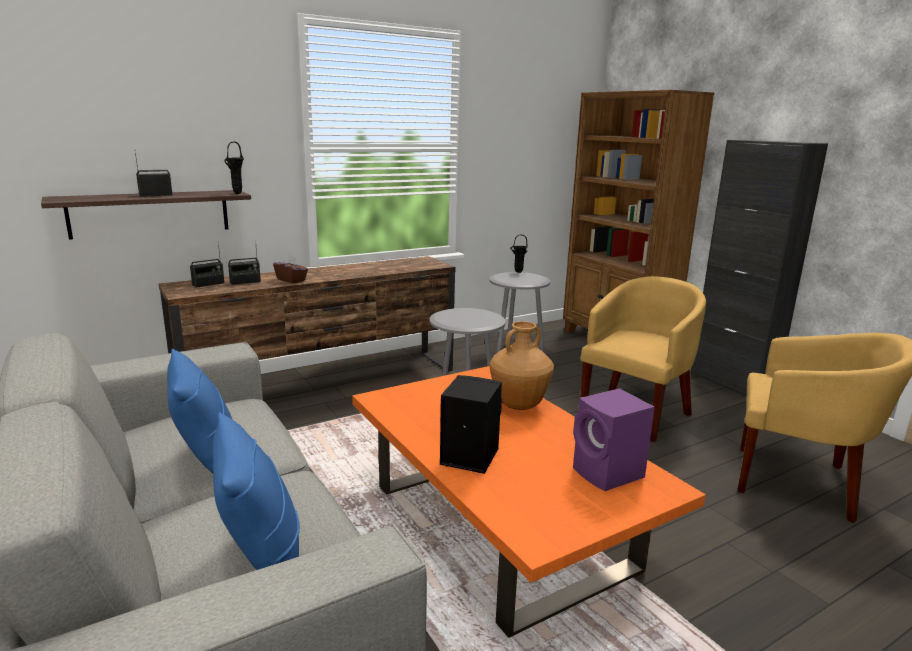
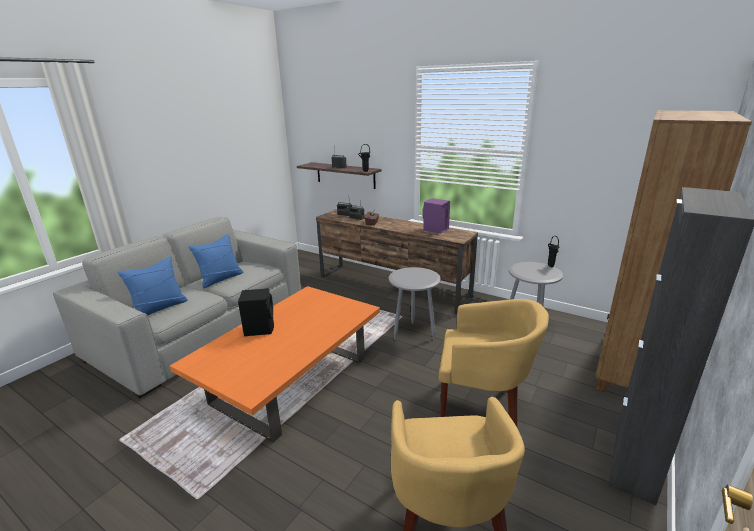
camera: 65 degrees right, 5 degrees up
(518, 405) = (328, 328): brown vase -> none
(609, 474) = (259, 371): purple speaker -> purple speaker (435, 230)

